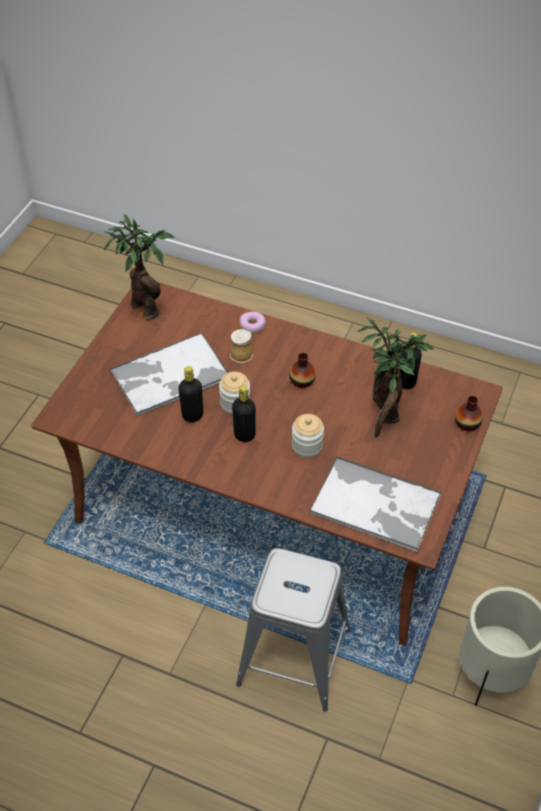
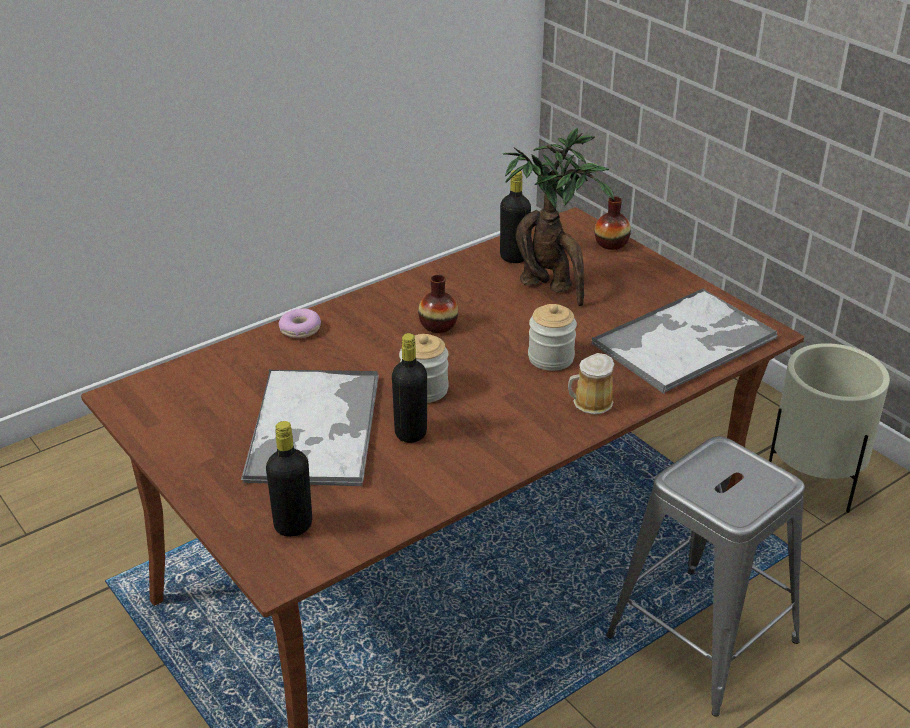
camera: 60 degrees left, 15 degrees down
(144, 305) = (148, 407): potted plant -> none
(240, 354) = (340, 356): mug -> mug (590, 403)
(244, 435) = (488, 400): black bottle -> black bottle (293, 526)

